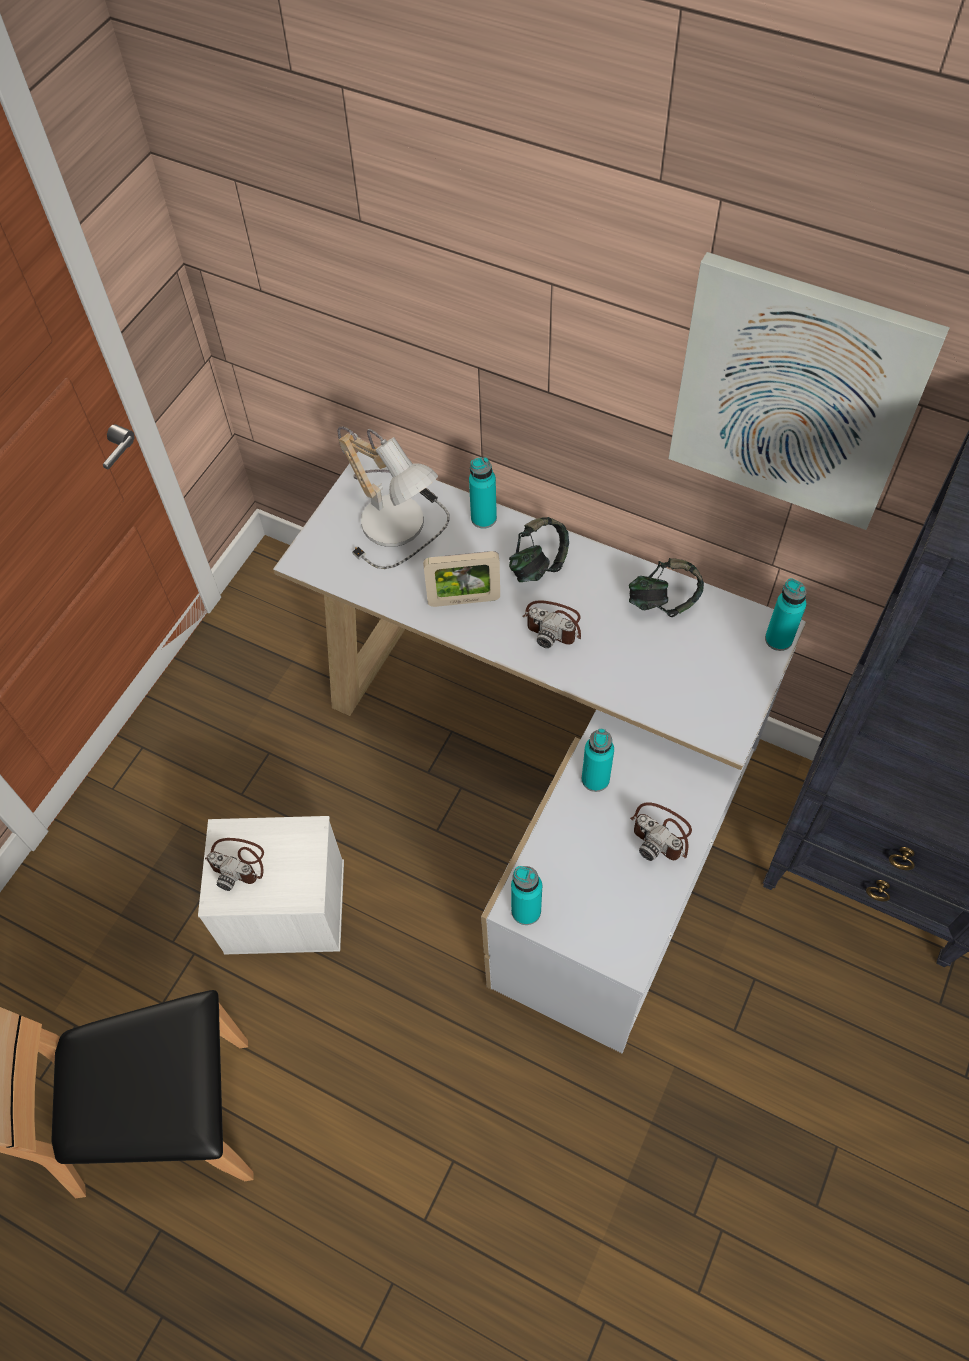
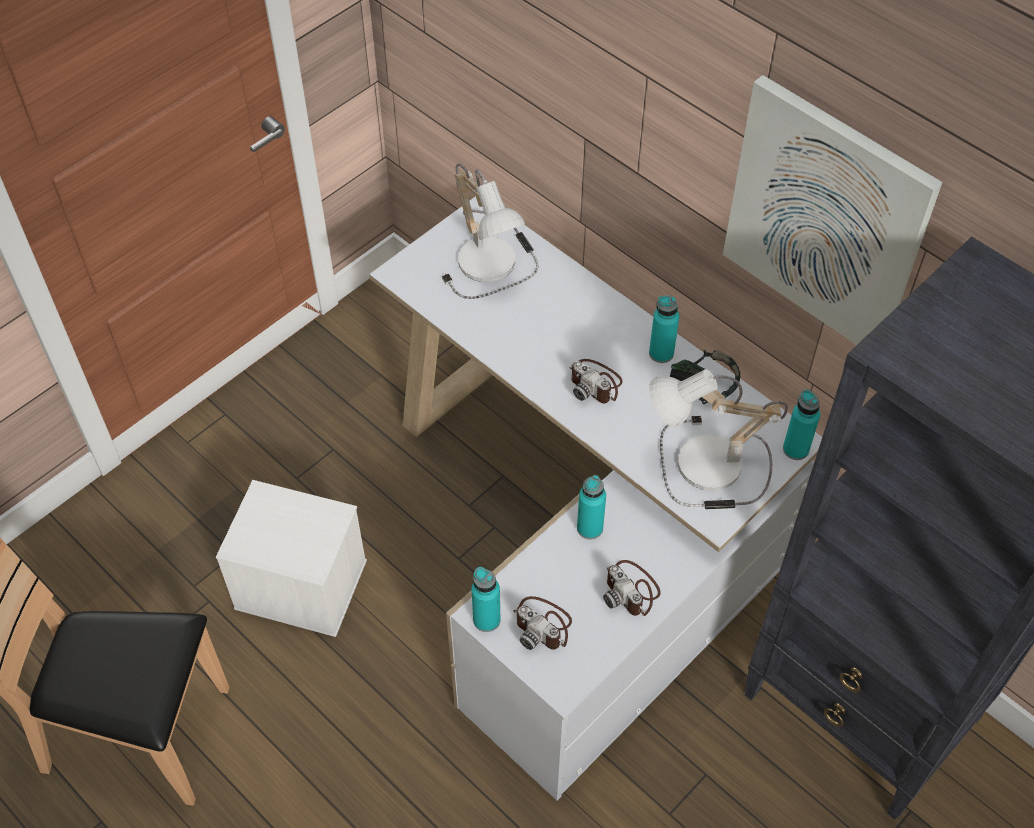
camera: 15 degrees right, 5 degrees down
(238, 863) = (264, 523): camera -> camera (543, 625)
(464, 600) = (524, 342): picture frame -> none
(483, 518) = (568, 277): turquoise bottle -> turquoise bottle (661, 353)
(538, 565) = (601, 329): headphones -> none
(698, 686) = (705, 469): none -> table lamp

